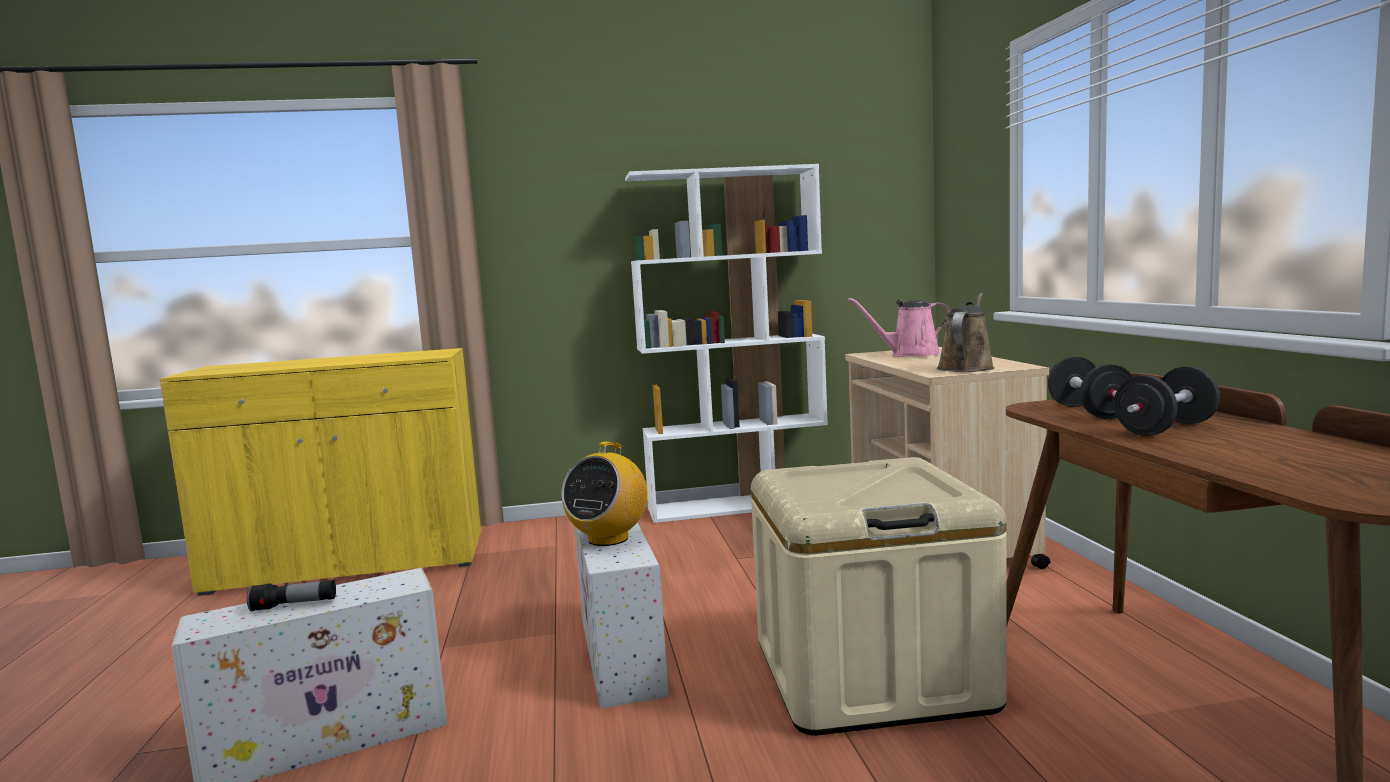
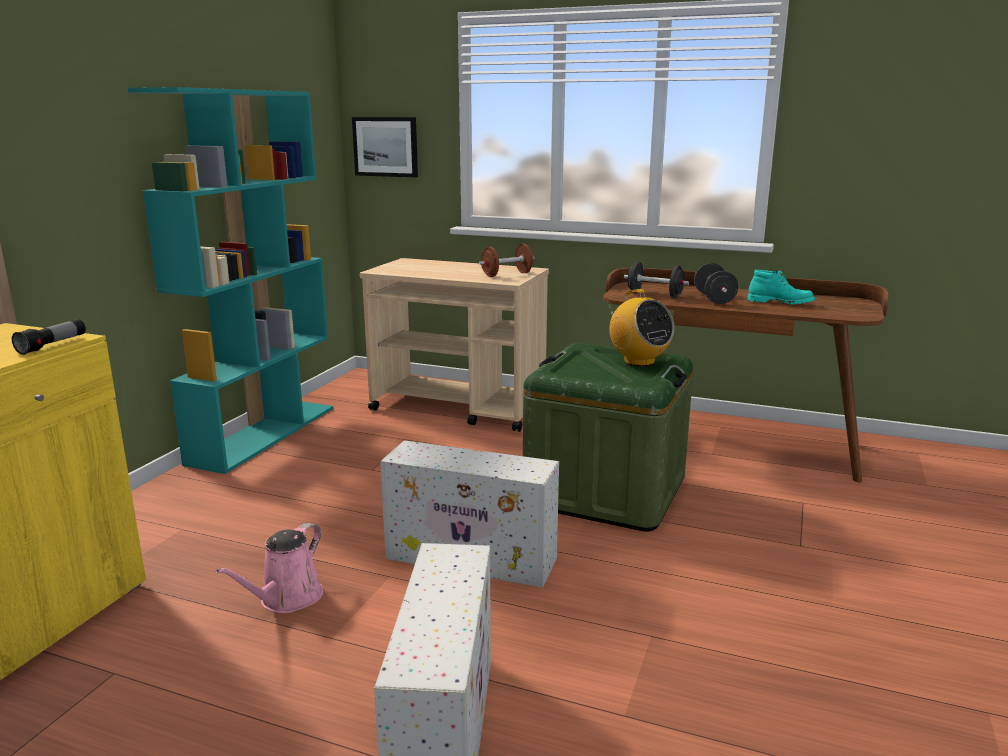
camera: 60 degrees left, 10 degrees up
(294, 606) = (441, 613): flashlight -> flashlight (53, 345)
(608, 538) = (475, 463): radio -> radio (638, 361)
(738, 505) = (263, 434): white bookcase -> turquoise bookcase
(871, 674) = (605, 491): beige storage box -> green storage box
(910, 354) = (417, 267): pink watering can -> pink watering can (287, 599)
(959, 217) = (386, 147): none -> picture
(966, 368) = (507, 274): brown watering can -> brown dumbbell
(1273, 453) = (780, 302): none -> turquoise boot

